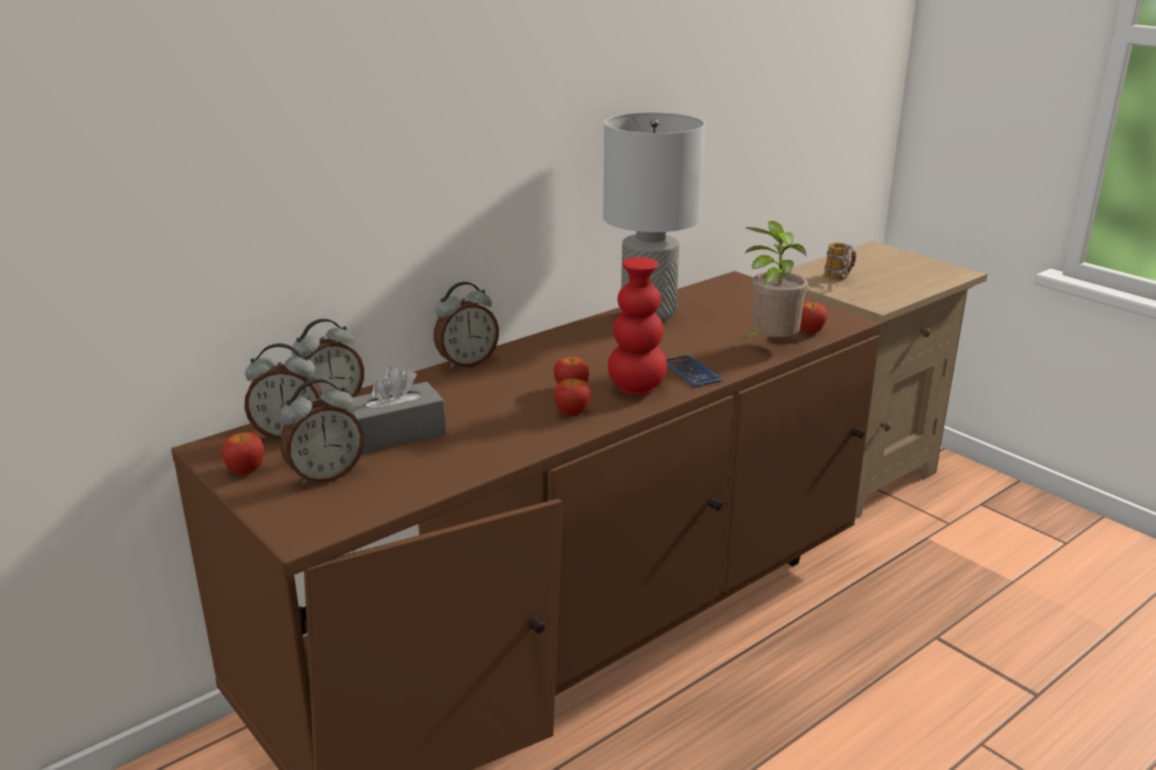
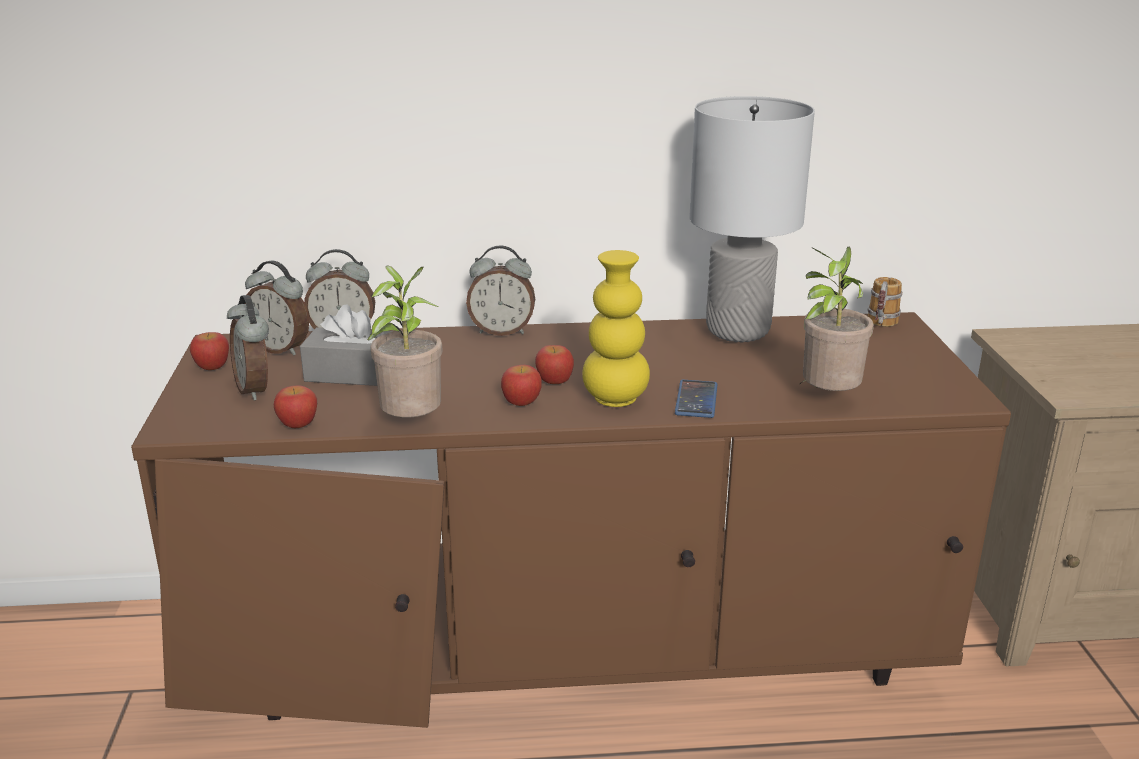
camera: 35 degrees right, 0 degrees up
(325, 475) = (256, 389): alarm clock -> alarm clock turned 60 degrees clockwise
(514, 457) = (411, 425): none -> potted plant
(636, 389) = (615, 399): red vase -> yellow vase
(809, 331) = (898, 397): apple -> apple (298, 424)
(840, 280) = (1060, 356): mug -> mug (880, 326)

